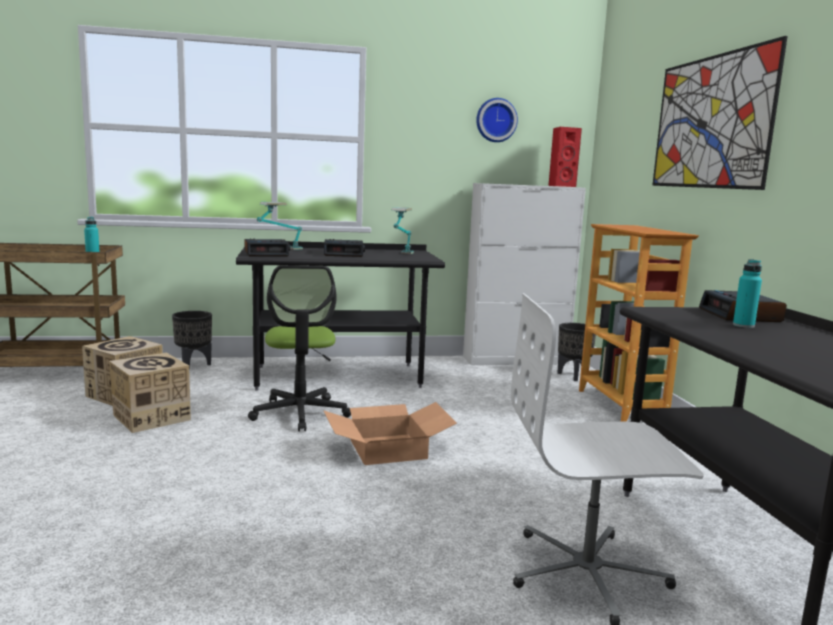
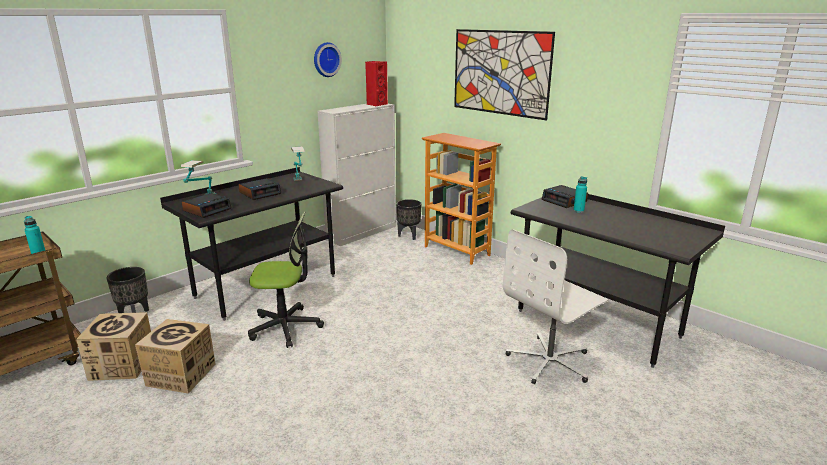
camera: 35 degrees left, 10 degrees up
(300, 413) = (285, 327): office chair -> office chair turned 45 degrees counterclockwise
(388, 448) = (376, 331): cardboard box -> none

